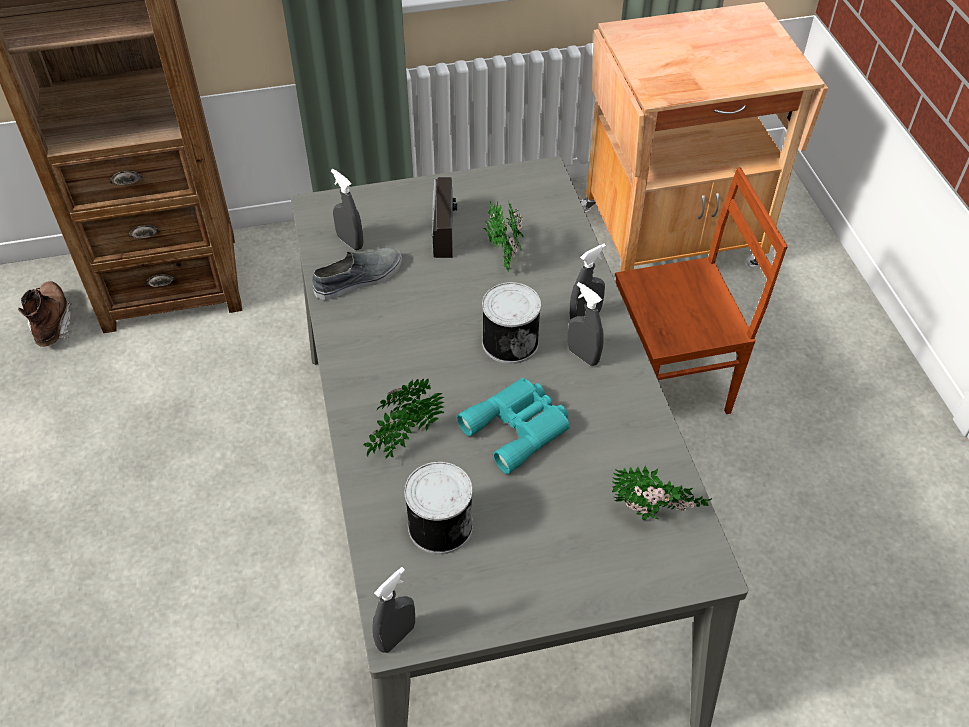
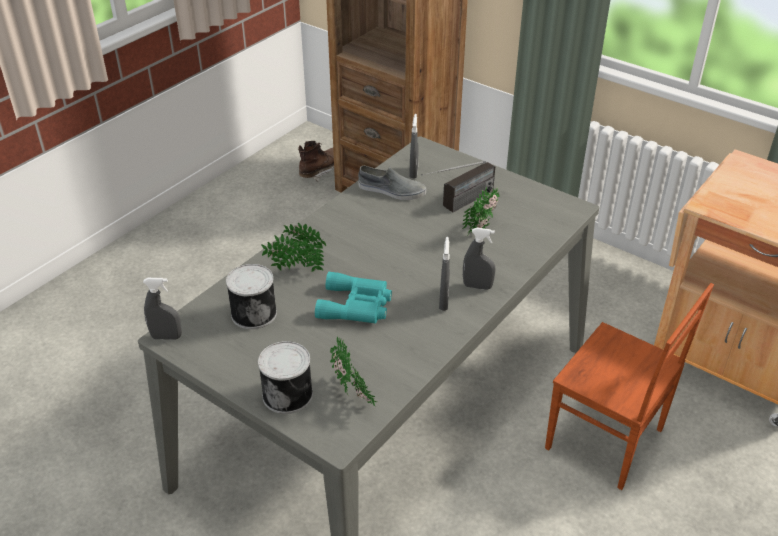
camera: 50 degrees right, 10 degrees down
(510, 341) = (417, 267): can -> can (288, 394)

